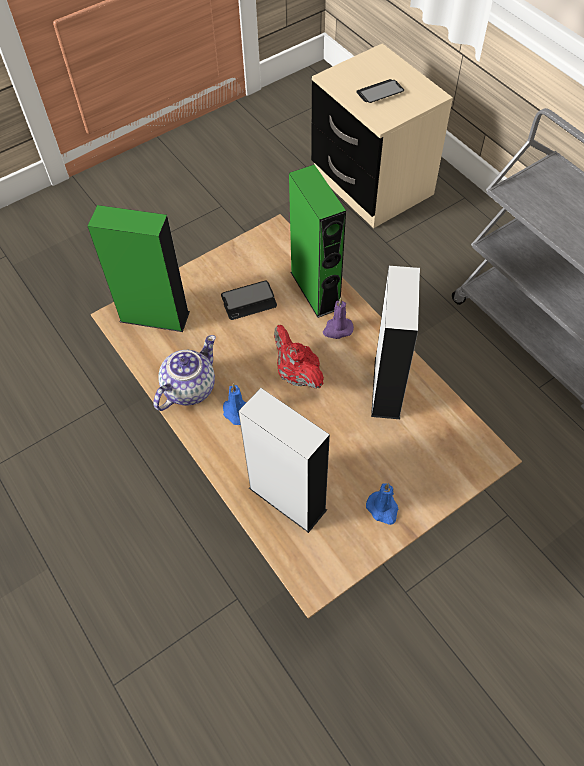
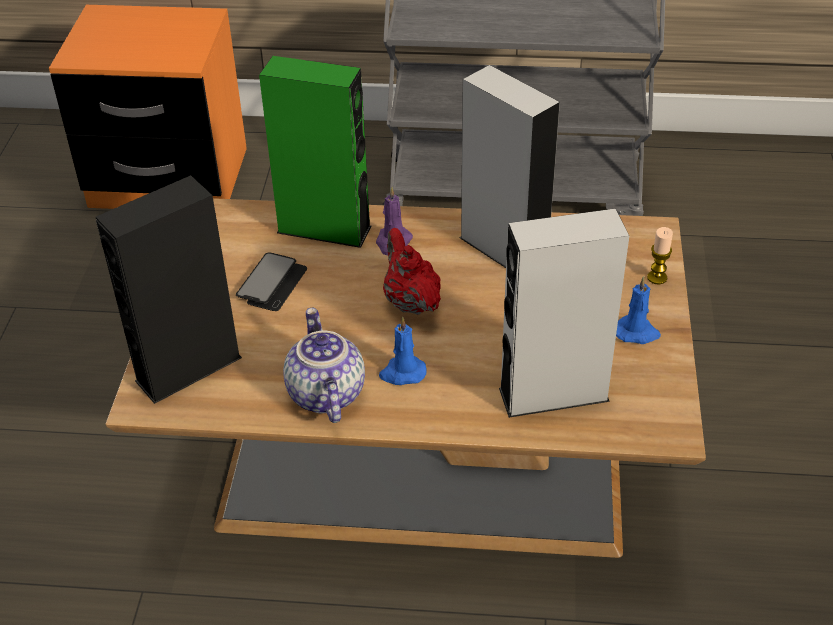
camera: 50 degrees left, 15 degrees down
(154, 316) = (188, 369): green speaker -> black speaker
(296, 373) = (410, 301): red teapot -> red teapot turned 60 degrees clockwise
(372, 184) = (169, 178): beige nightstand -> orange nightstand
(379, 92) = (147, 42): phone -> none
(446, 487) = (657, 277): none -> candle

